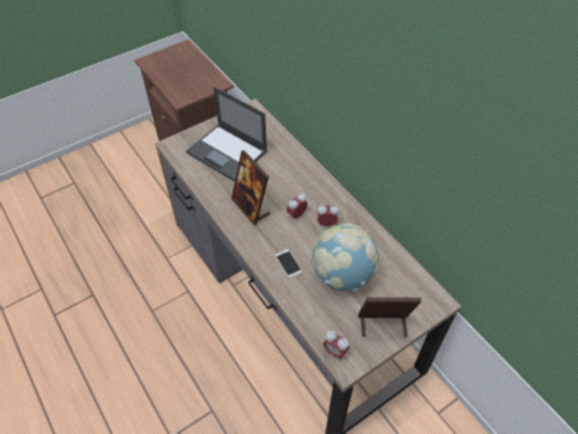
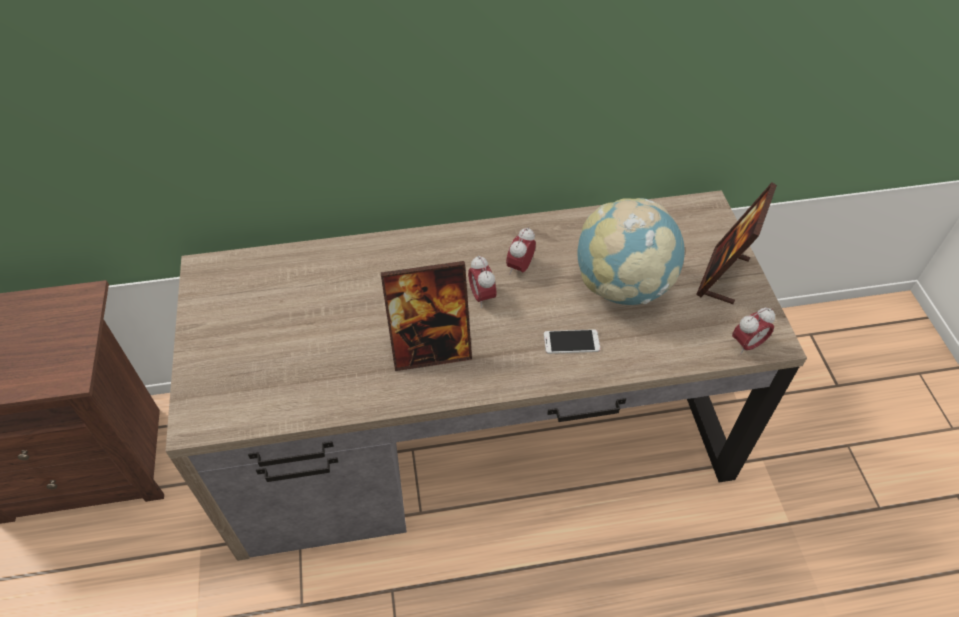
camera: 65 degrees left, 0 degrees up
(228, 152) = (283, 340): laptop -> none

